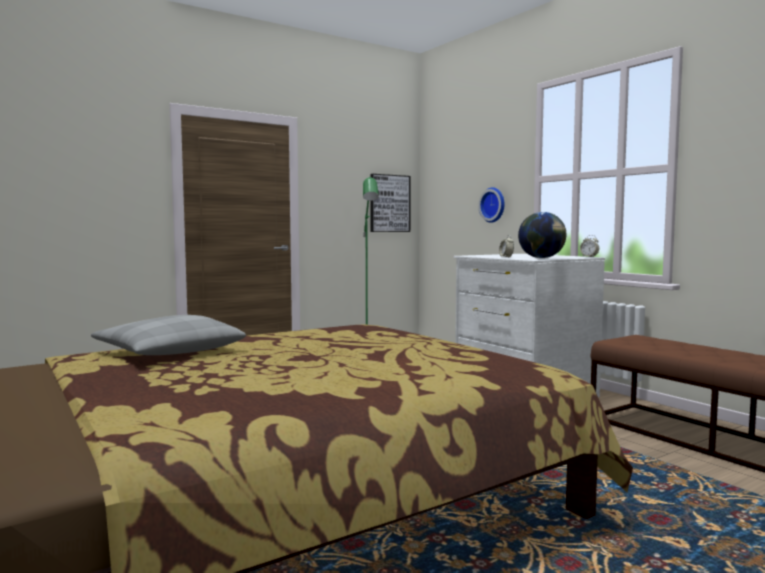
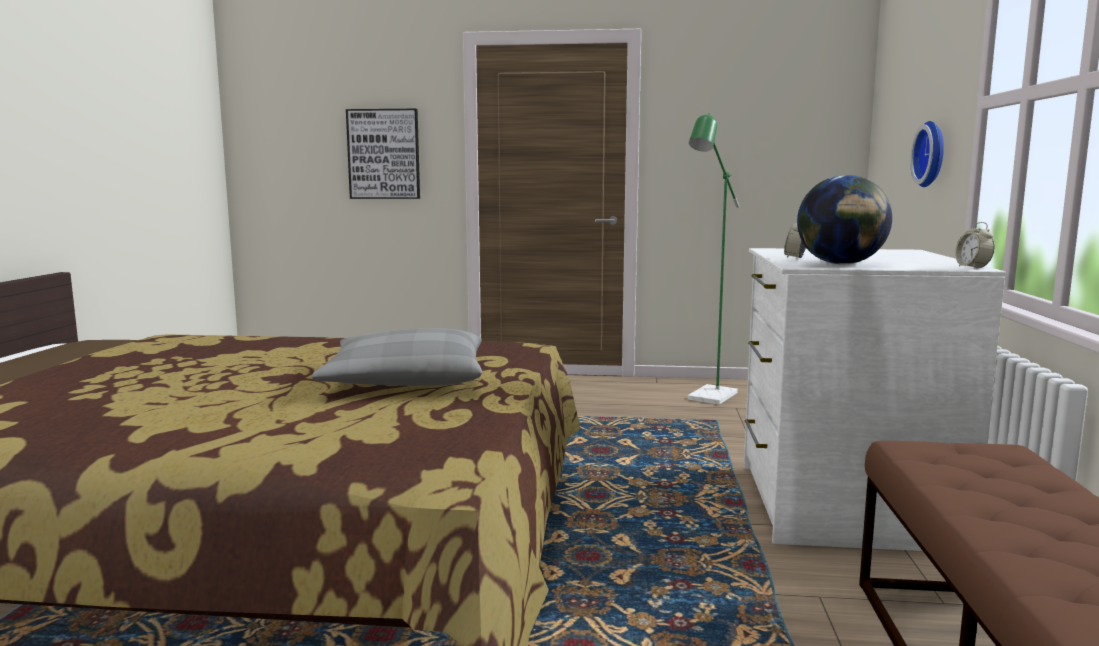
camera: 40 degrees right, 5 degrees up
(169, 352) = (225, 346): grey pillow -> grey pillow (406, 379)
(389, 203) = (804, 152): picture -> picture (384, 154)

